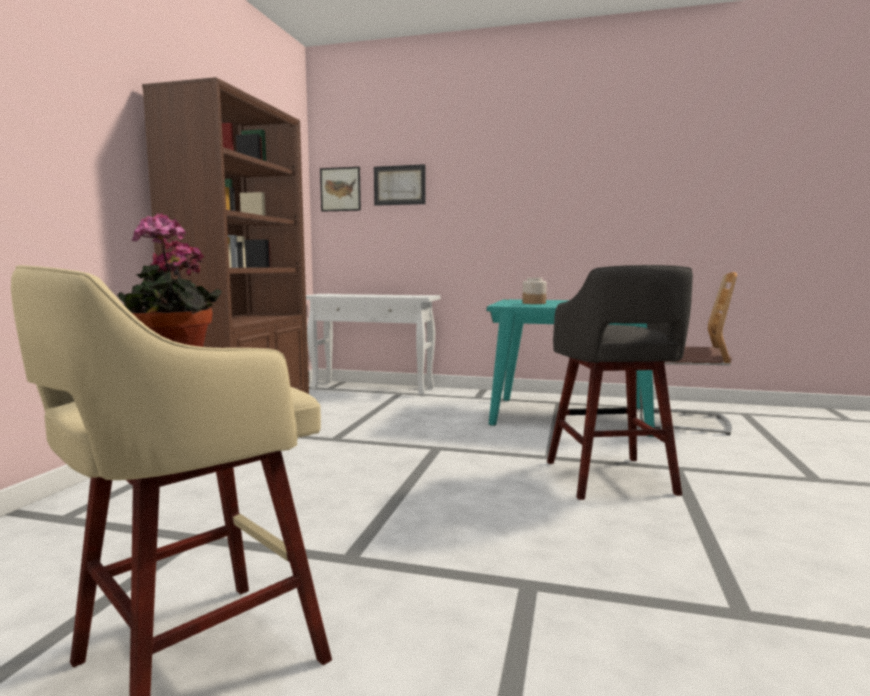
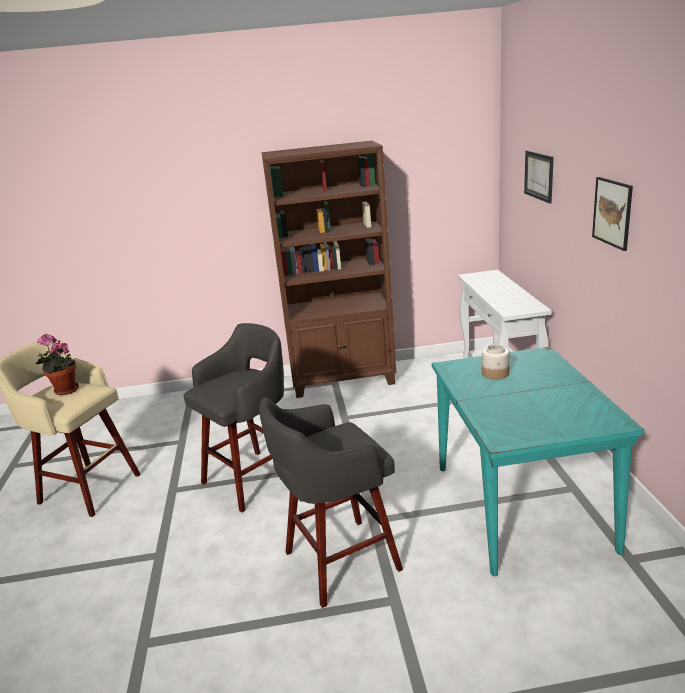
camera: 70 degrees right, 15 degrees up
(340, 189) = (511, 169): picture -> picture (612, 212)
(399, 498) = (253, 478): none -> grey stool
(681, 421) = (585, 594): chair -> none

